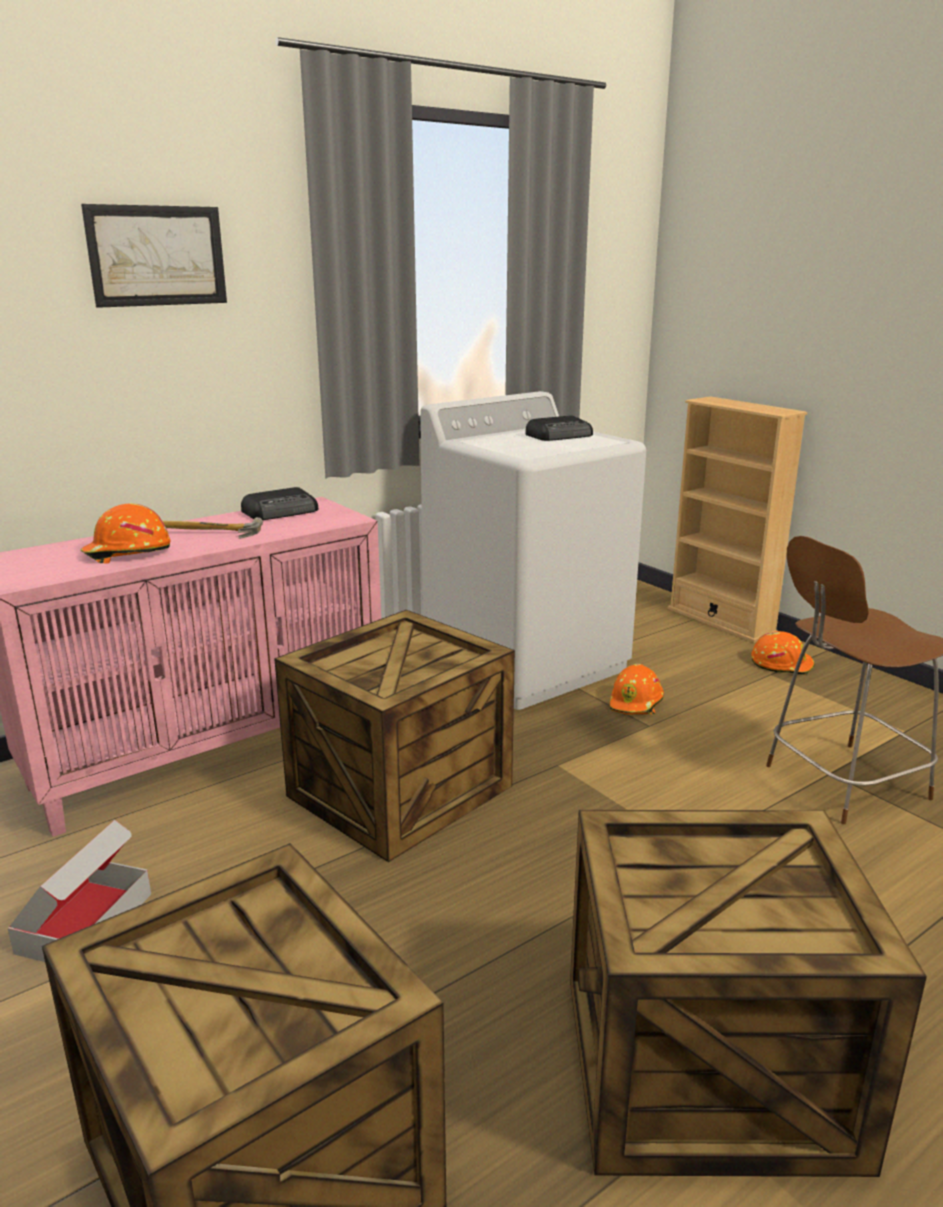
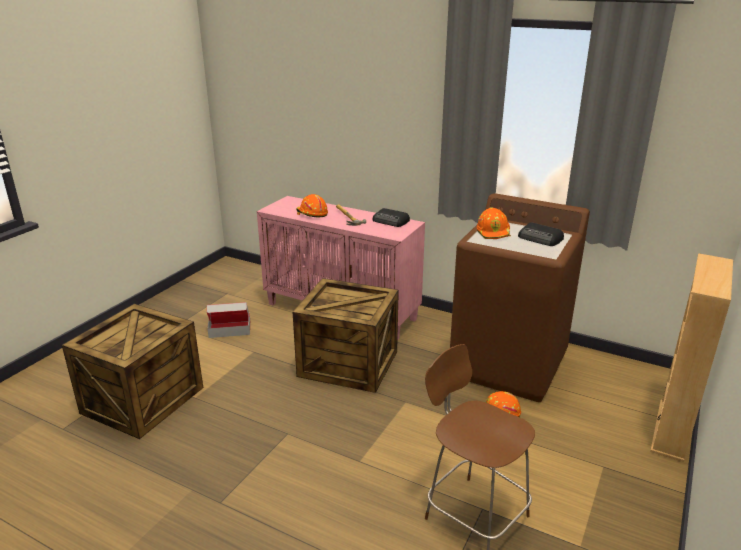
camera: 65 degrees right, 5 degrees up
(157, 256) = (382, 91): picture -> none
(527, 662) = (509, 365): white washing machine -> brown washing machine
(706, 1071) = (212, 488): crate -> none
(781, 664) = (628, 470): orange hard hat -> orange hard hat (494, 232)

